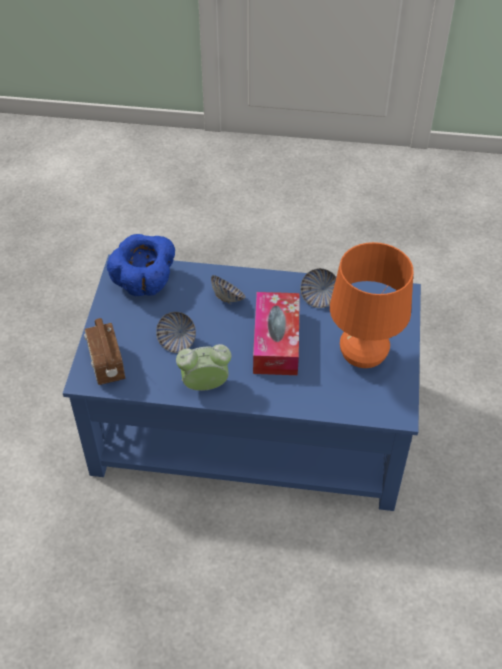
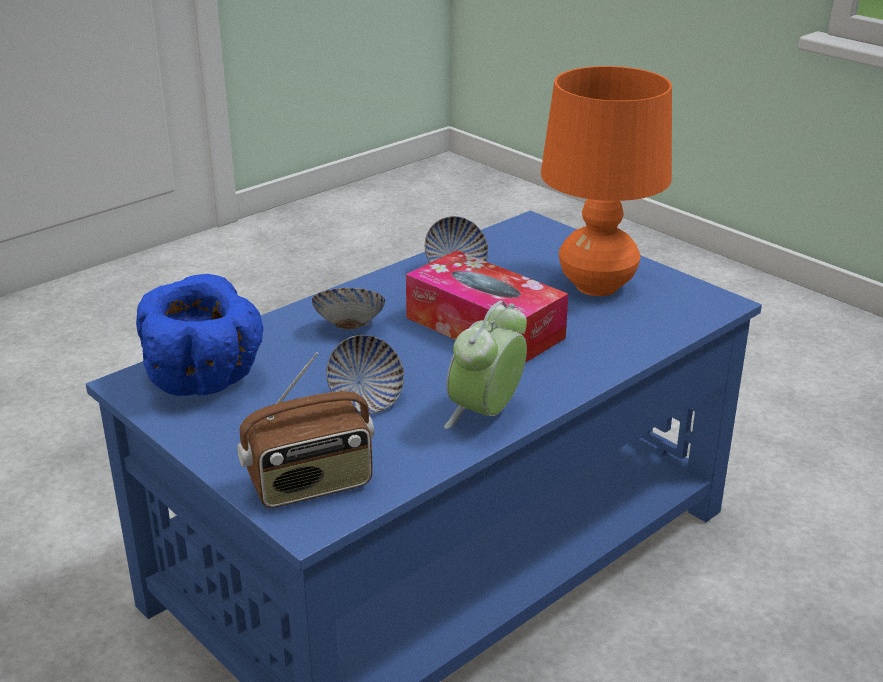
camera: 50 degrees left, 20 degrees down
(106, 365) = (311, 485): radio -> radio turned 45 degrees counterclockwise

